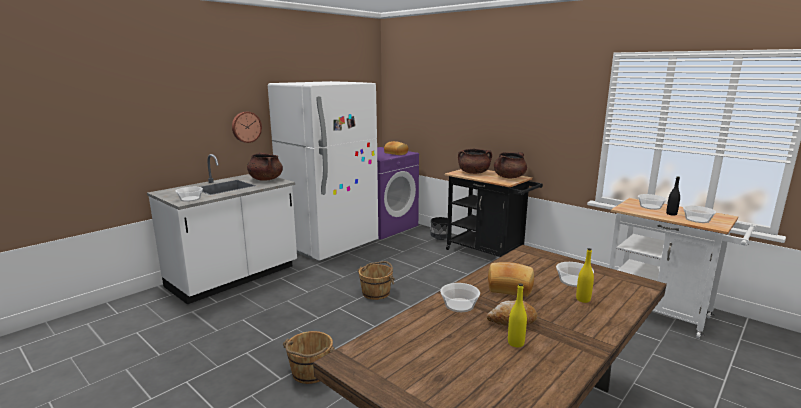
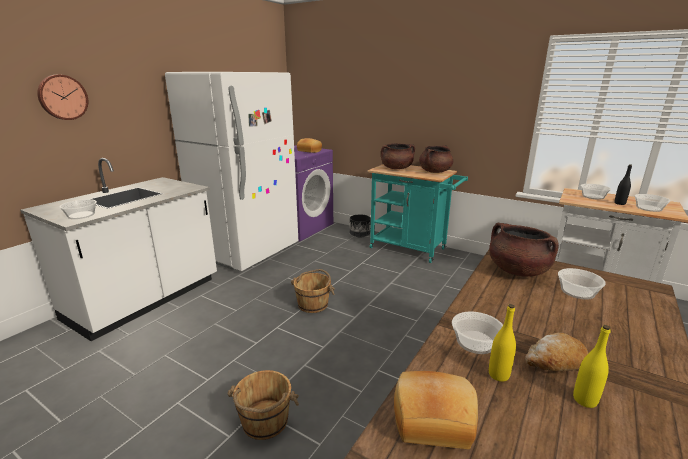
camera: 10 degrees left, 5 degrees up
(246, 127) = (142, 124): wall clock -> wall clock (62, 97)
(265, 179) = (173, 185): brown cooking pot -> brown cooking pot (517, 271)
(488, 253) = (412, 249): black cart -> turquoise cart
(510, 287) = (516, 307): bread -> bread (432, 418)
(583, 299) = (608, 317): yellow bottle -> yellow bottle (498, 375)

